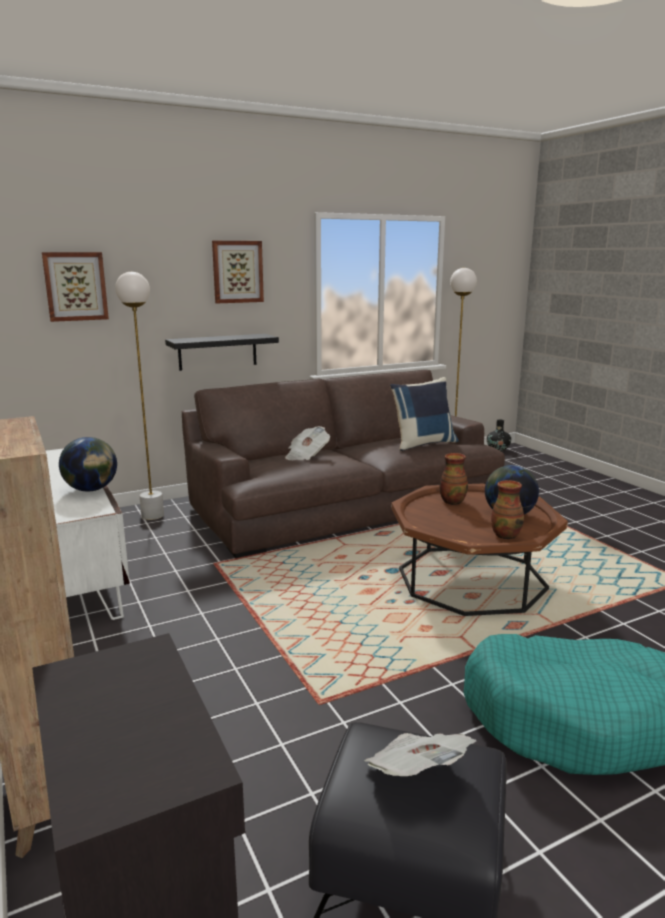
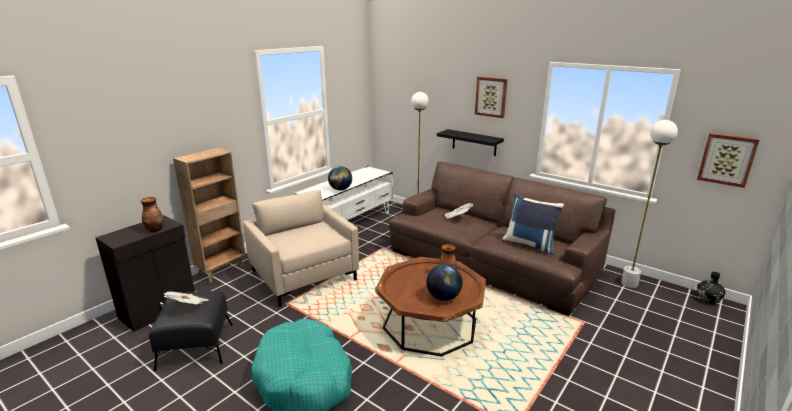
camera: 65 degrees right, 5 degrees up
(75, 286) = (412, 94): picture -> picture (727, 159)
(226, 662) = (304, 275): none -> beige armchair
(505, 535) = (408, 299): vase -> vase (155, 230)

